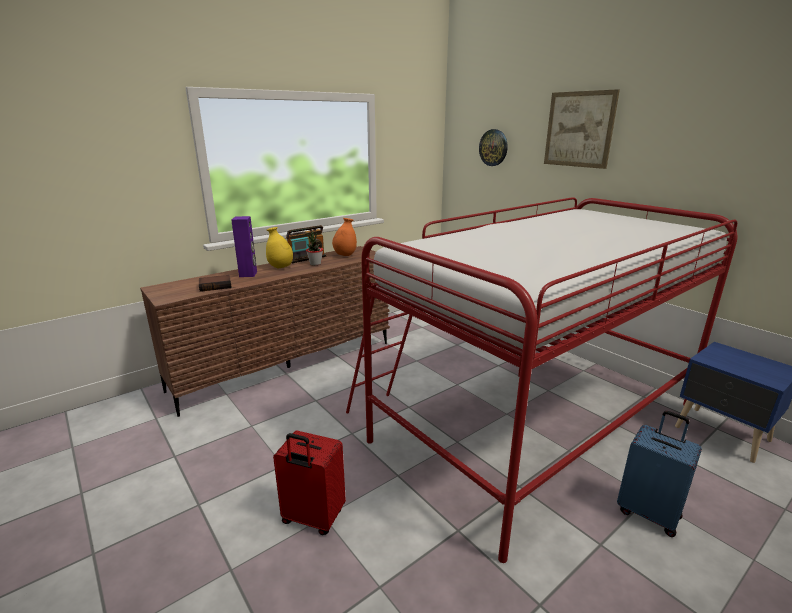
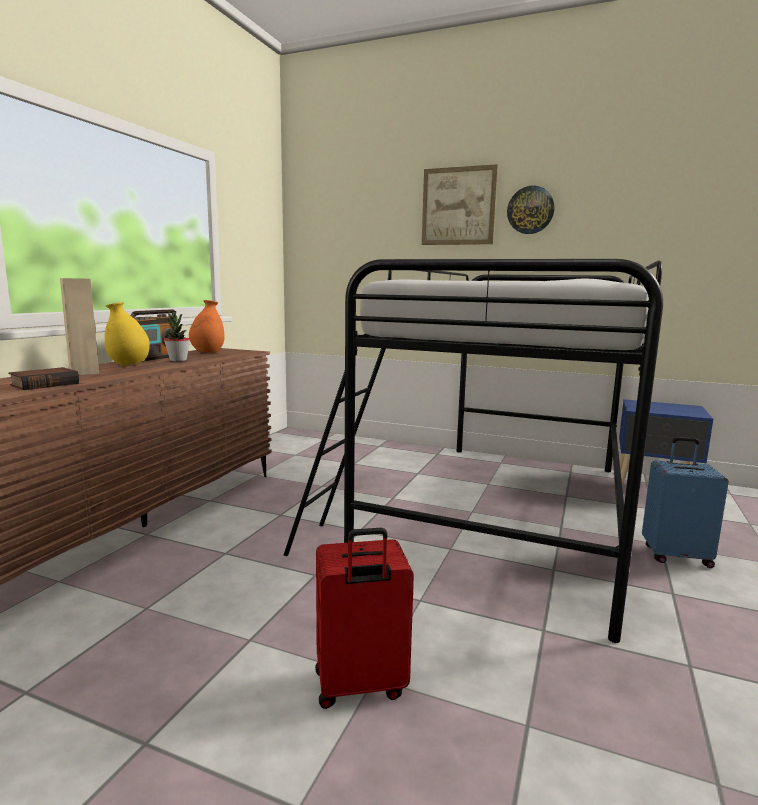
camera: 30 degrees left, 10 degrees down
(248, 274) = (84, 372): purple speaker -> beige speaker
(493, 147) = (354, 232): wall clock -> wall clock (530, 210)
(532, 422) = (503, 513): red bed -> black bed

